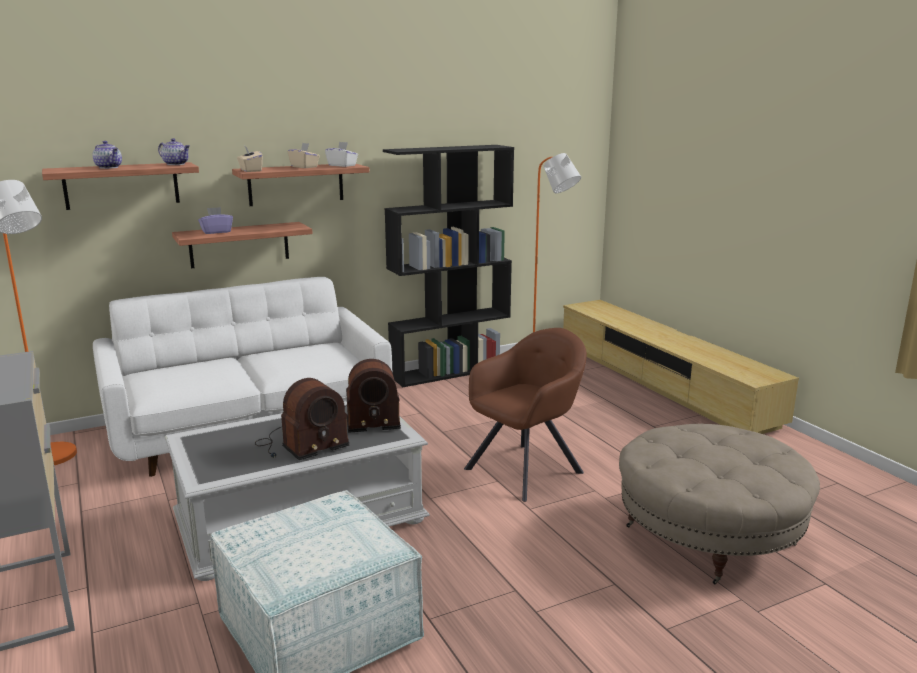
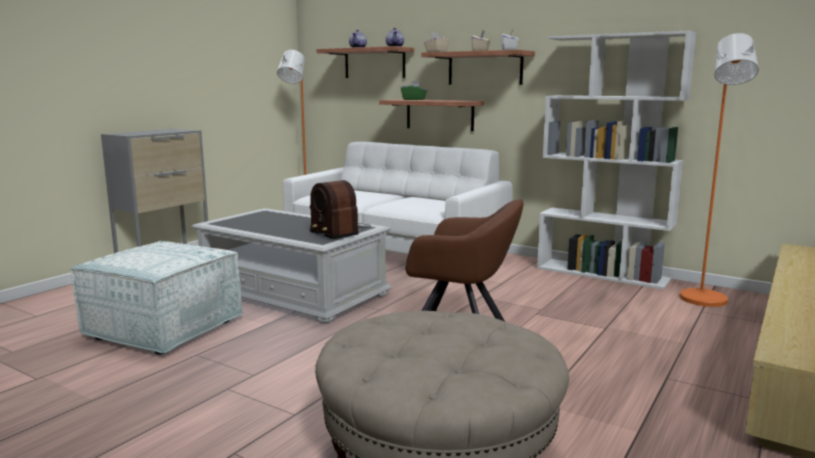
camera: 60 degrees right, 5 degrees down
(216, 232) = (414, 99): purple tissue box -> green tissue box
(300, 445) = (280, 228): radio -> none
(450, 371) = (602, 273): black bookcase -> white bookcase

